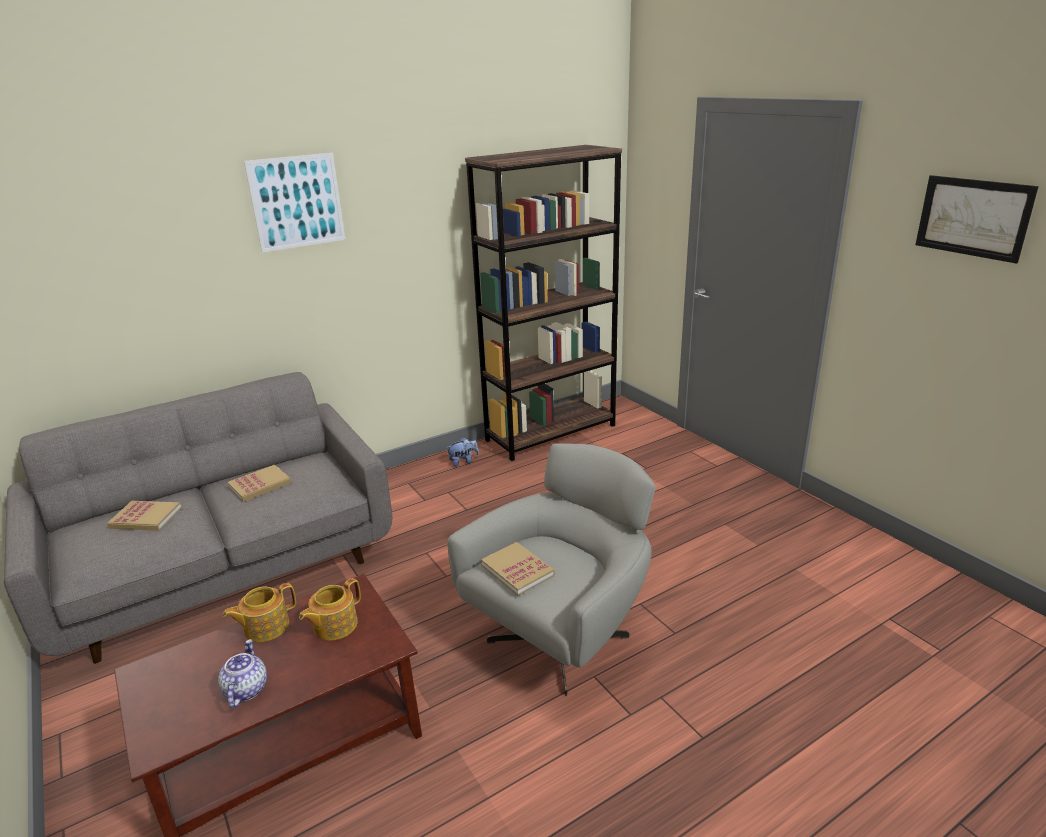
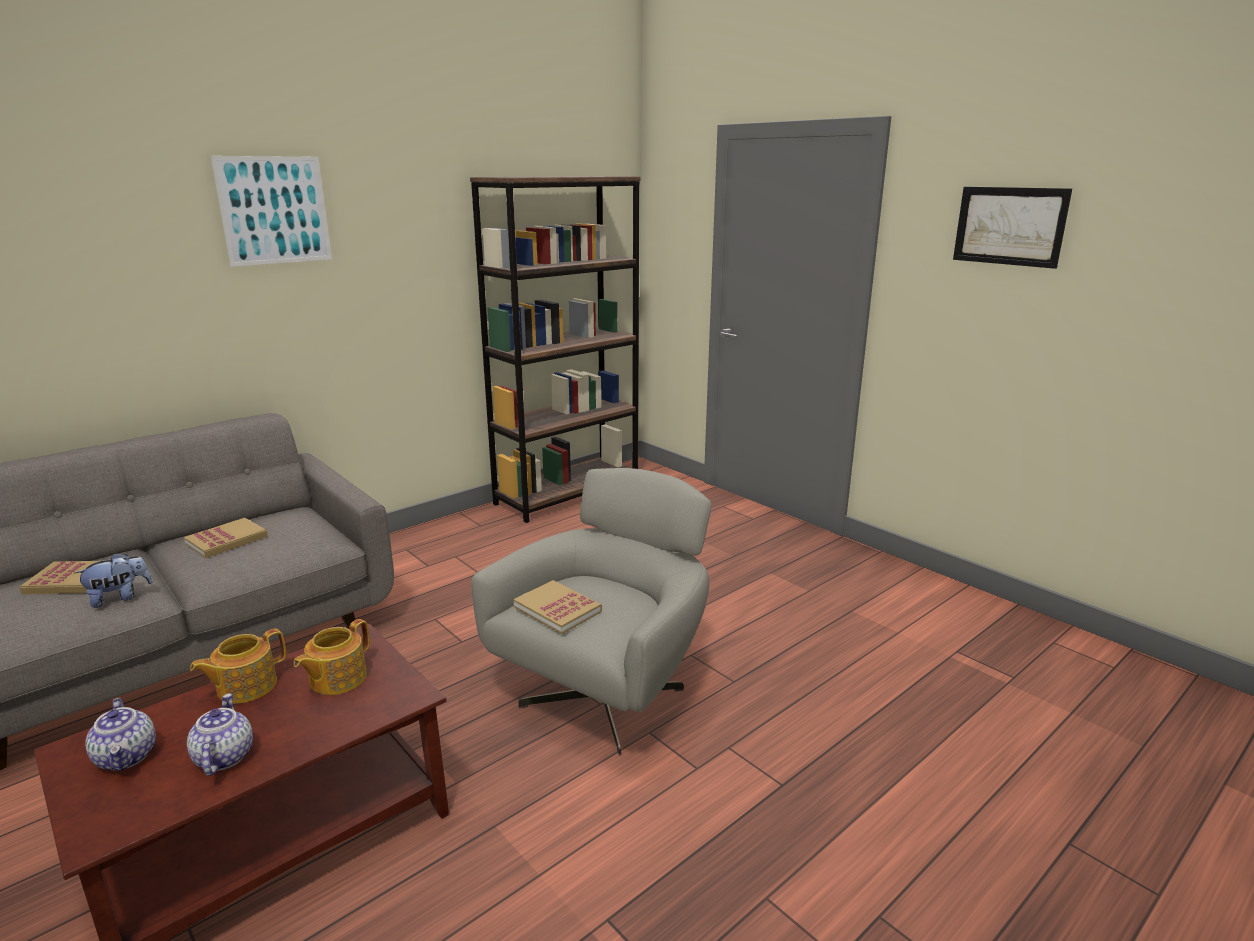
camera: 10 degrees left, 5 degrees down
(178, 683) = (127, 757): none -> teapot
(463, 461) = (470, 525): plush toy -> plush toy (119, 598)

